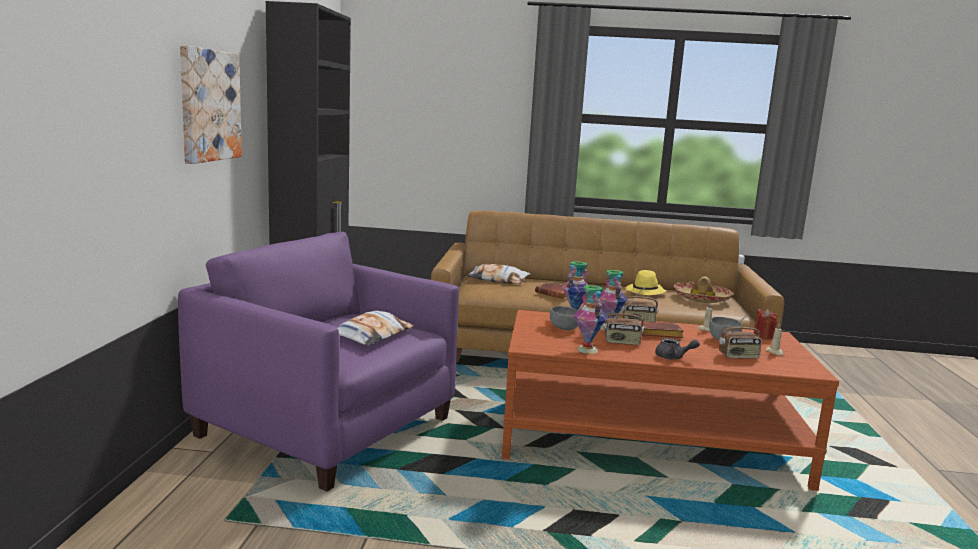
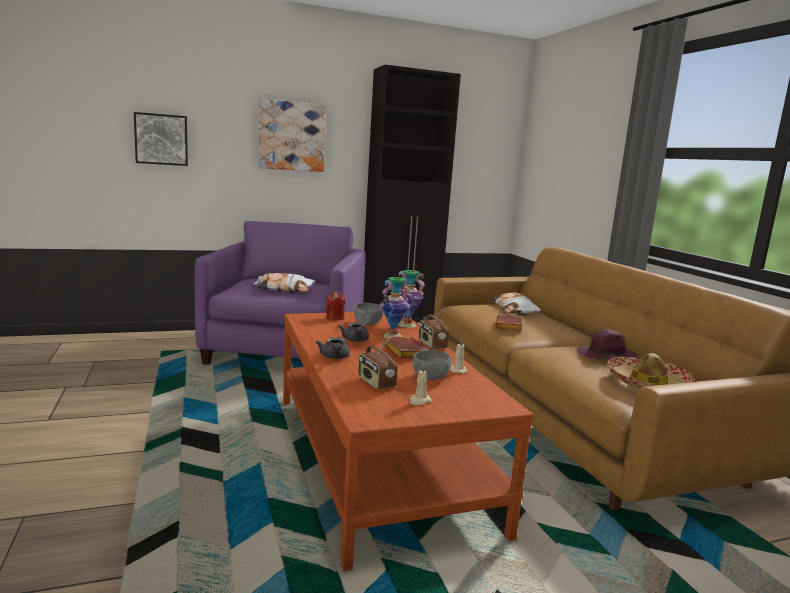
camera: 65 degrees right, 0 degrees up
(79, 131) = (161, 139): none -> picture
(587, 350) = (317, 331): vase -> none
(621, 342) = (355, 340): radio -> grey teapot
(645, 292) = (605, 357): yellow hat -> purple hat
(763, 336) = (482, 397): red candle -> red candle (335, 318)

